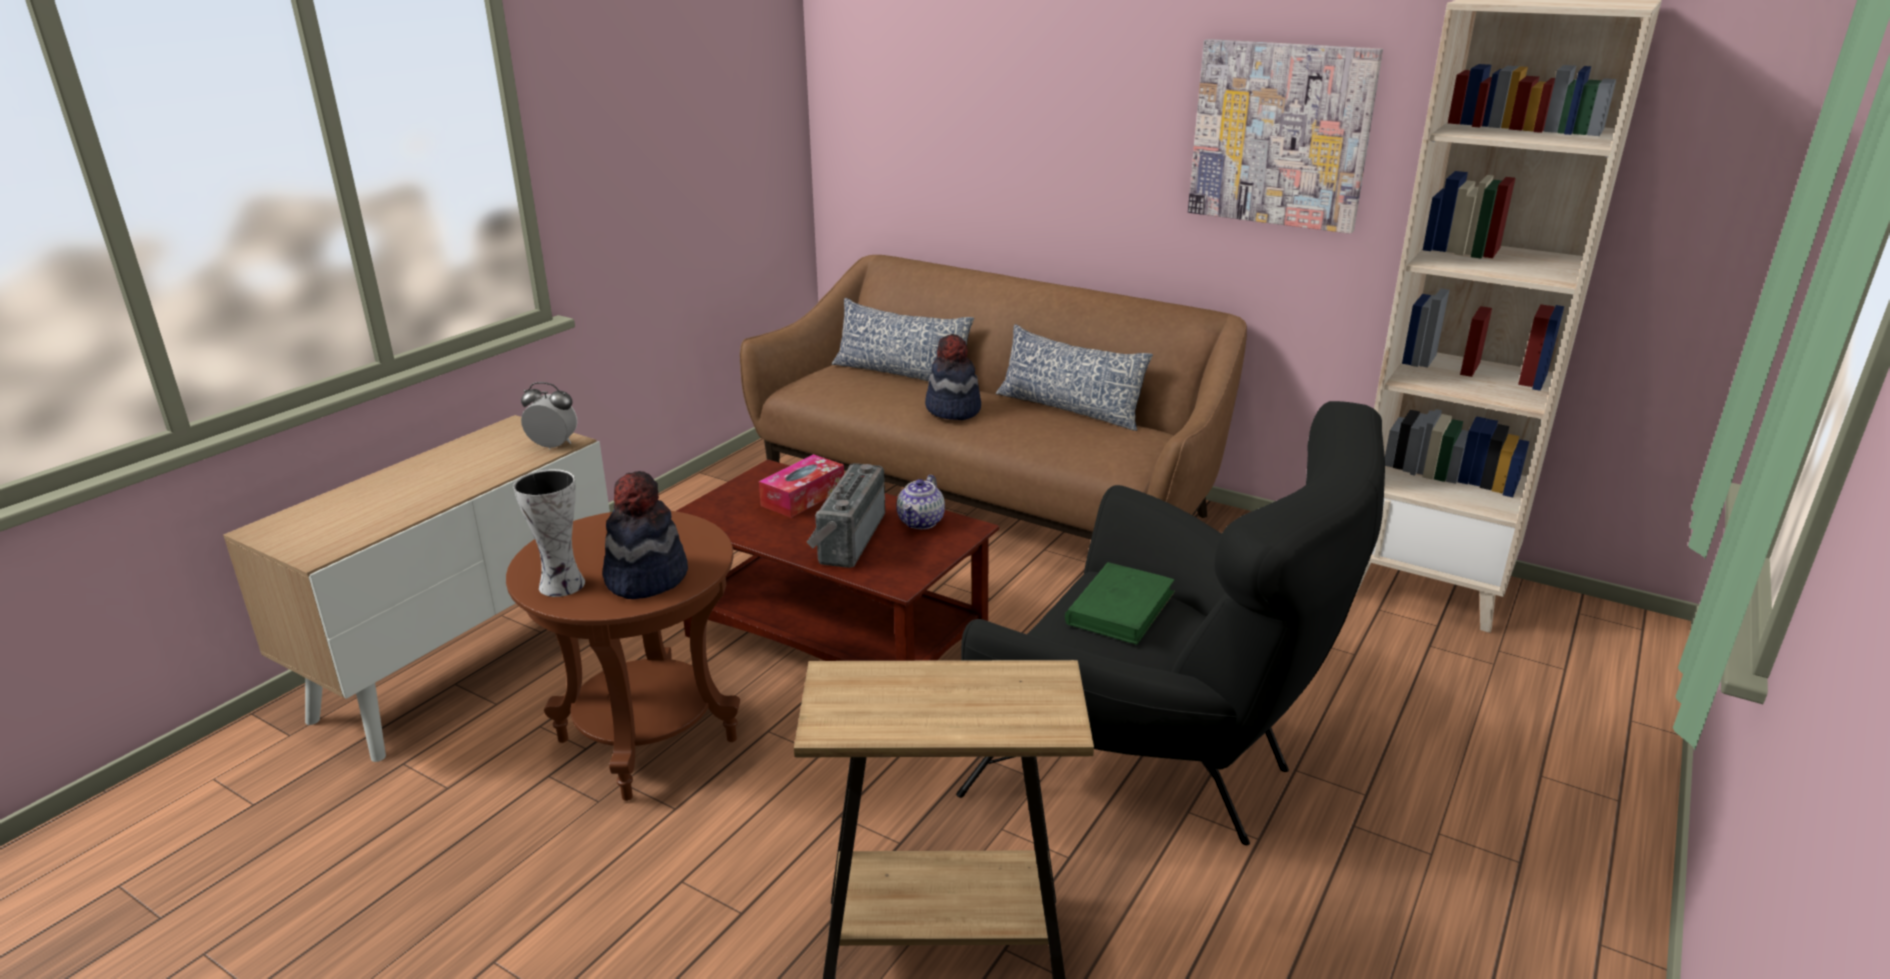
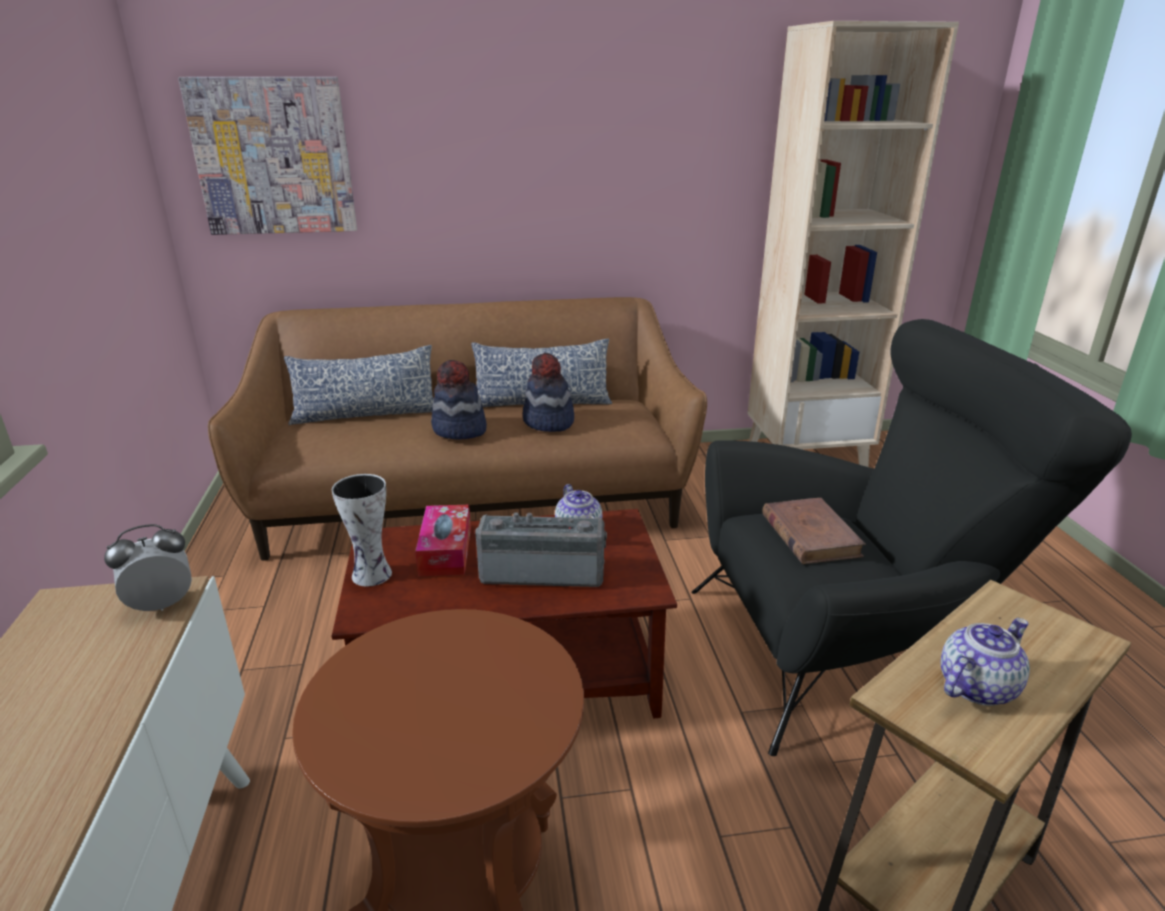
camera: 40 degrees left, 0 degrees up
(561, 586) = (424, 768): vase -> vase (372, 575)
(645, 577) = (503, 703): hat -> hat (548, 422)
(846, 538) = (543, 571): radio -> radio turned 120 degrees clockwise
(902, 699) = (976, 686): none -> teapot
(1120, 608) = (810, 535): green book -> brown book
(1280, 135) = (654, 148): picture -> picture (273, 157)

